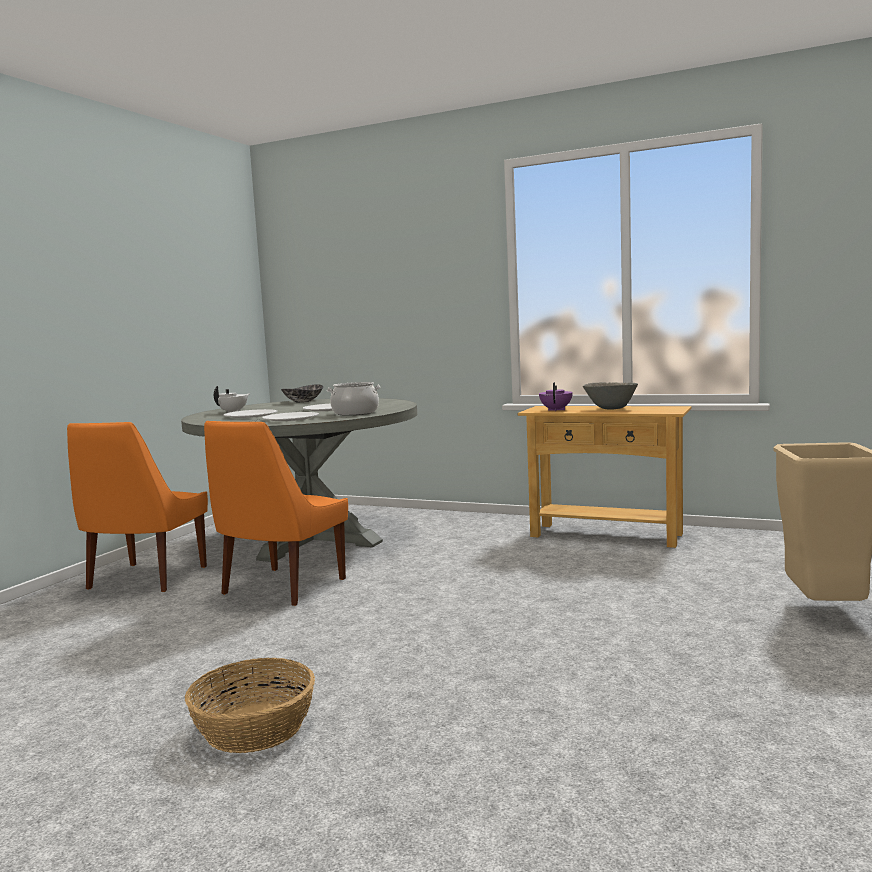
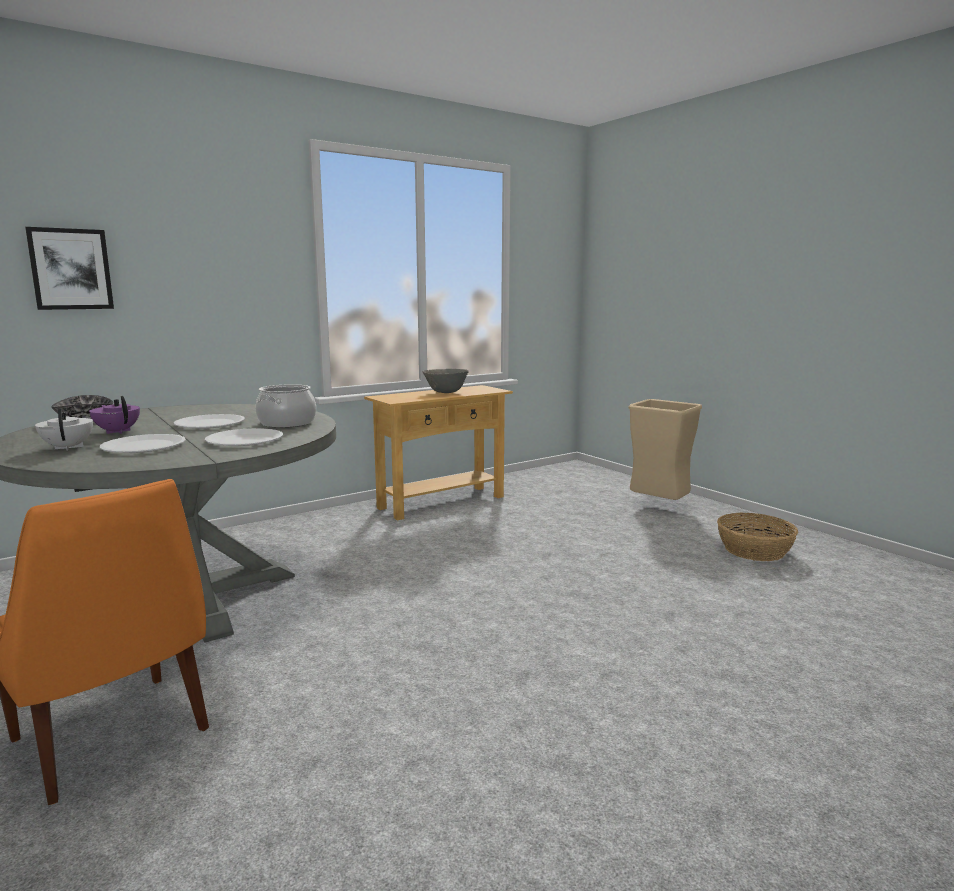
camera: 60 degrees left, 5 degrees up
(253, 728) = (698, 736): basket -> basket (754, 550)
(280, 588) = (337, 648): orange chair -> none
(335, 295) = (71, 269): none -> picture
(556, 410) = (409, 398): purple teapot -> purple teapot (118, 431)

